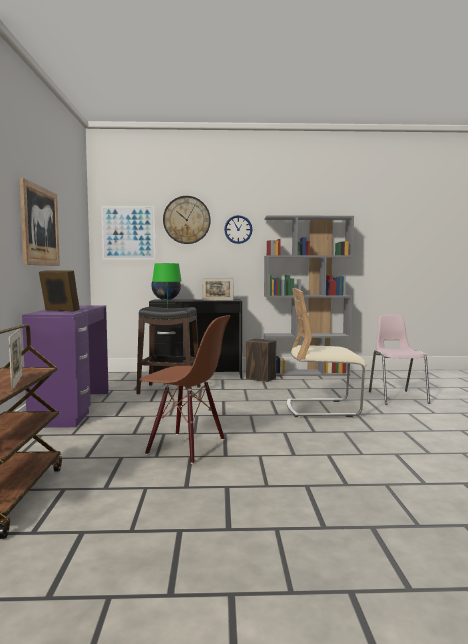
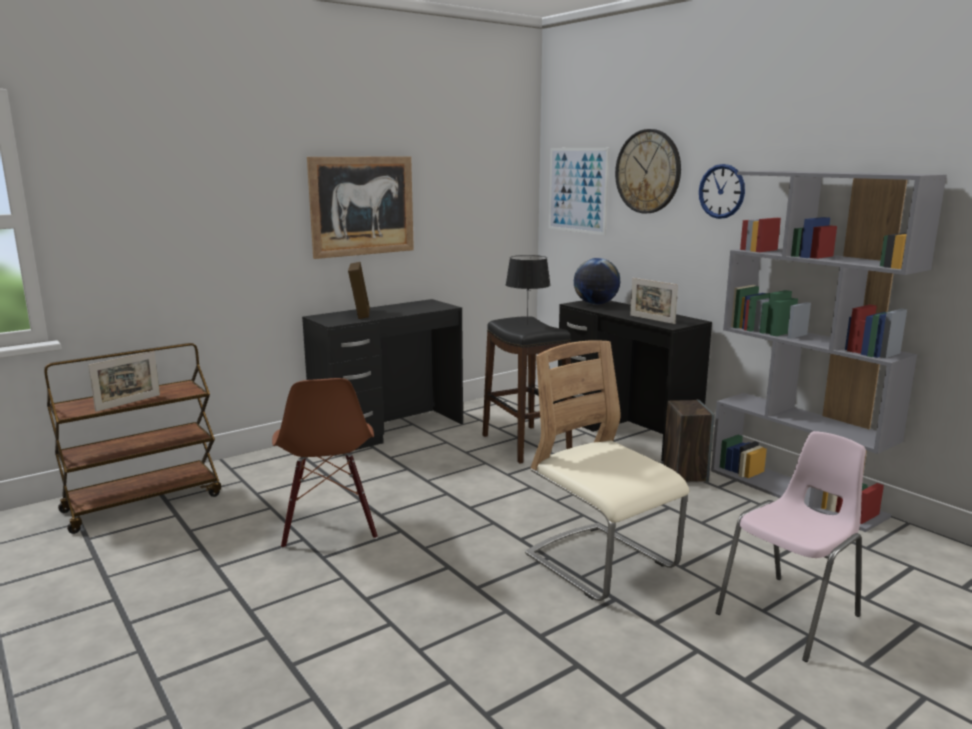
camera: 55 degrees right, 10 degrees up
(72, 408) = (388, 431): purple desk -> black desk
(167, 308) = (527, 324): green table lamp -> black table lamp

